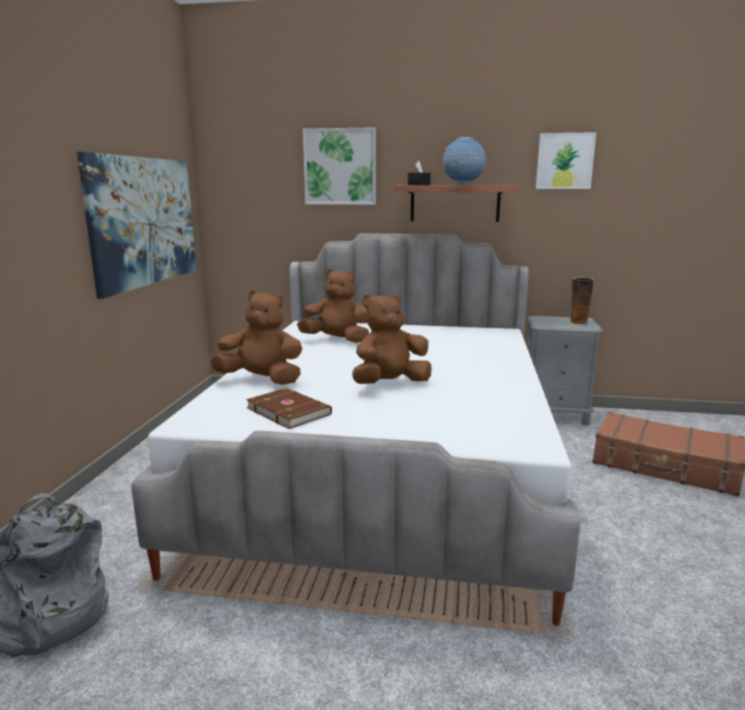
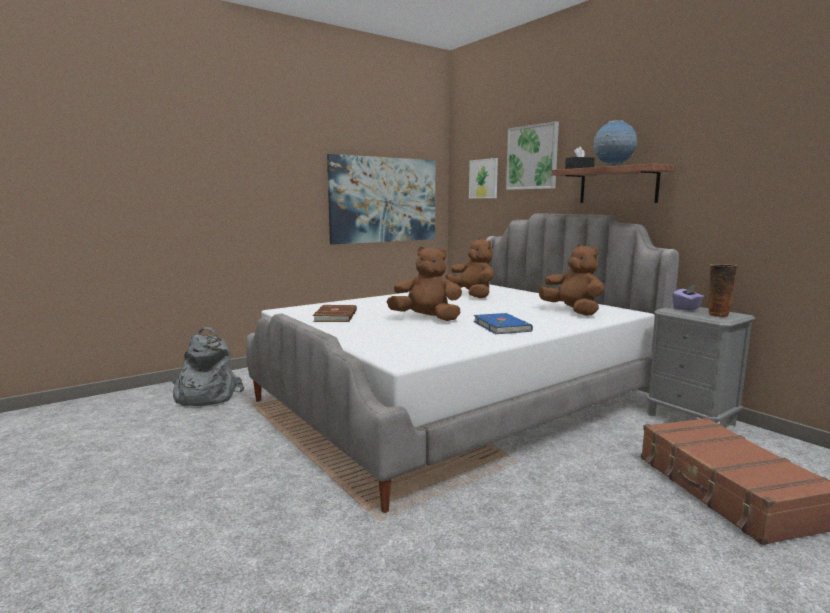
camera: 45 degrees right, 5 degrees down
(261, 380) = (367, 303): brown plush toy -> brown plush toy (572, 311)
(476, 373) = (502, 326): none -> blue book
(545, 319) = (687, 308): none -> purple tissue box
(565, 161) = (729, 135): picture -> picture (483, 179)

